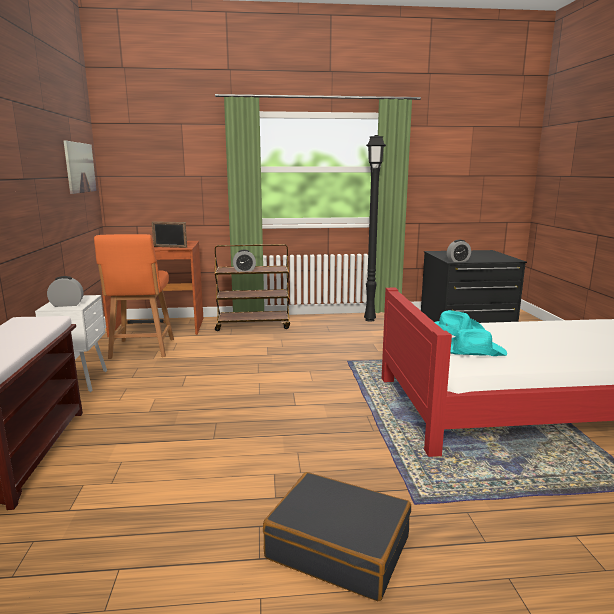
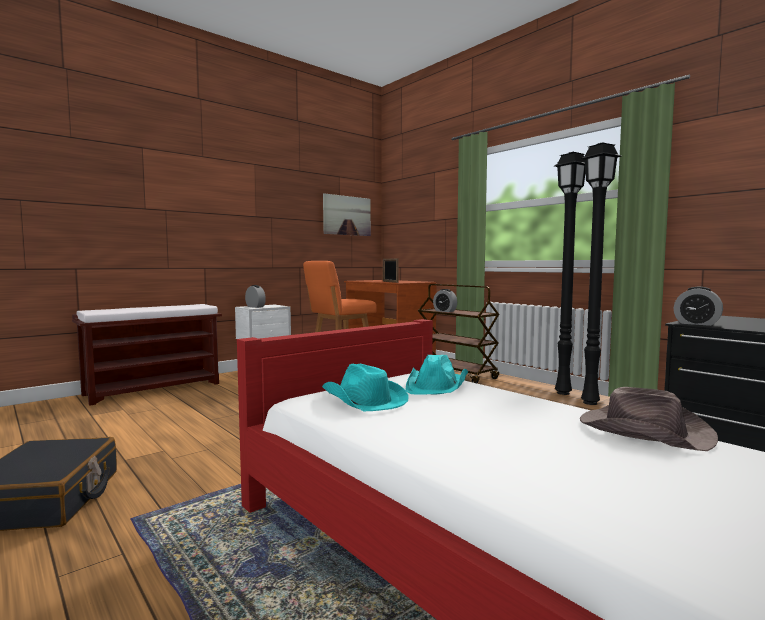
camera: 55 degrees right, 10 degrees down
(344, 317) = (564, 393): none -> black floor lamp
(562, 324) = (643, 430): none -> brown hat

